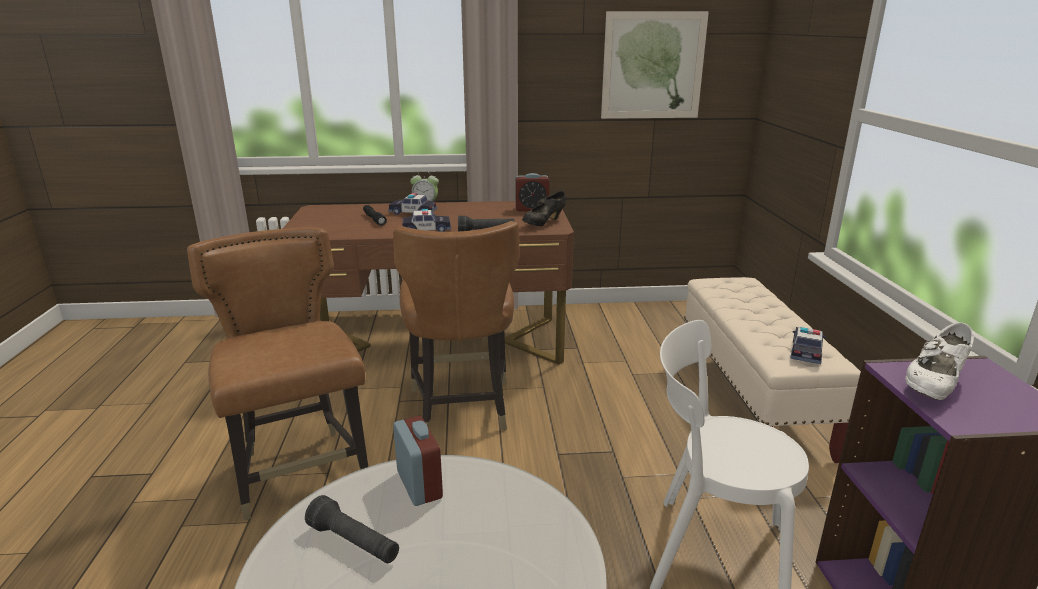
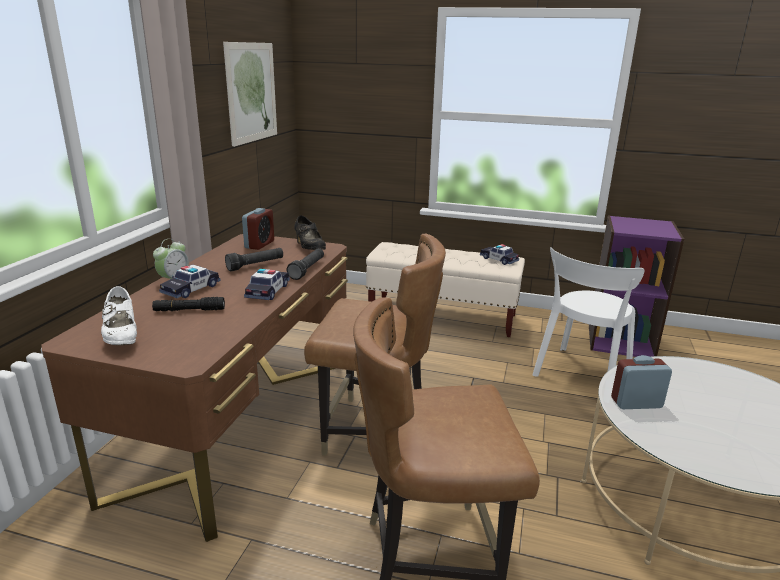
camera: 70 degrees left, 0 degrees up
(354, 543) = (703, 436): black flashlight -> black flashlight (256, 265)
(933, 385) = (638, 229): white shoe -> white shoe (122, 336)

